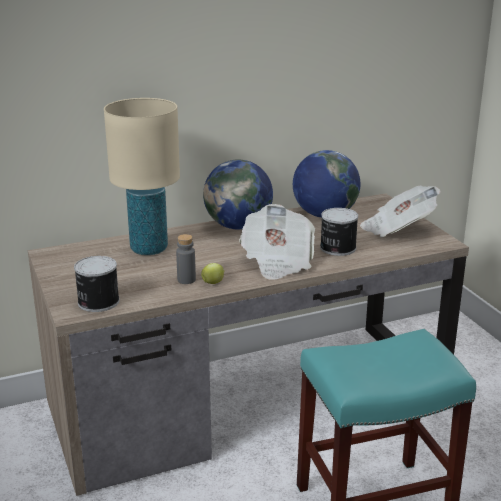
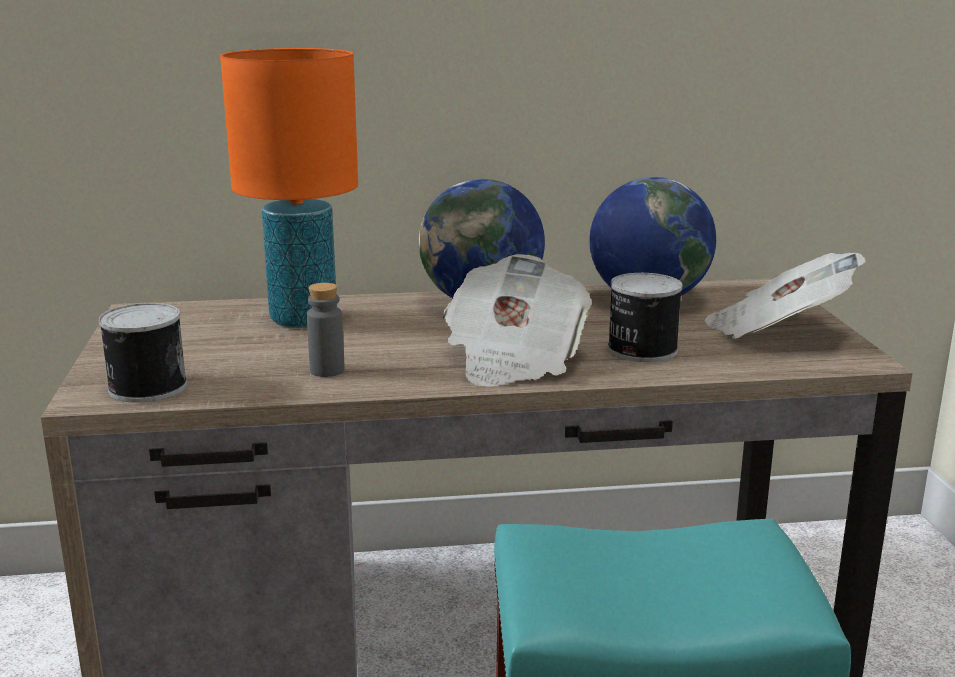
camera: 15 degrees right, 5 degrees down
(149, 249) = (304, 320): beige table lamp -> orange table lamp
(213, 283) = (371, 380): apple -> none

